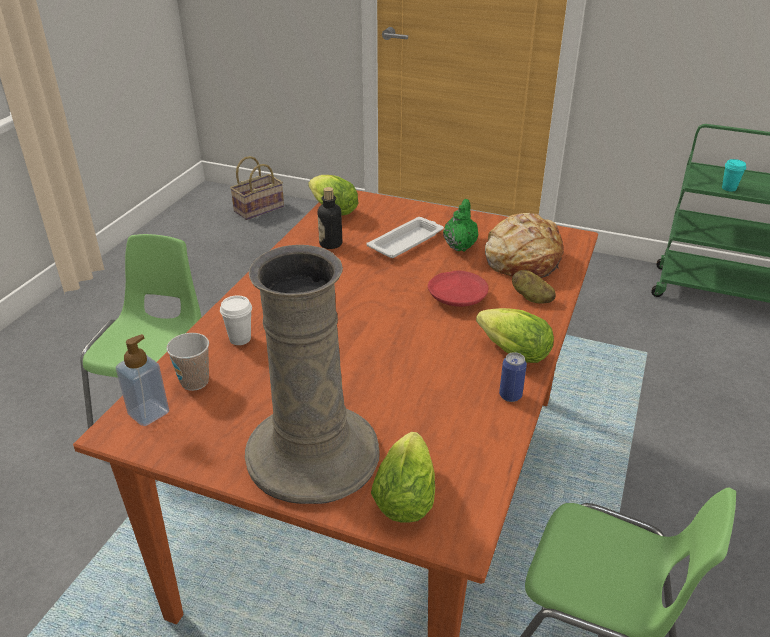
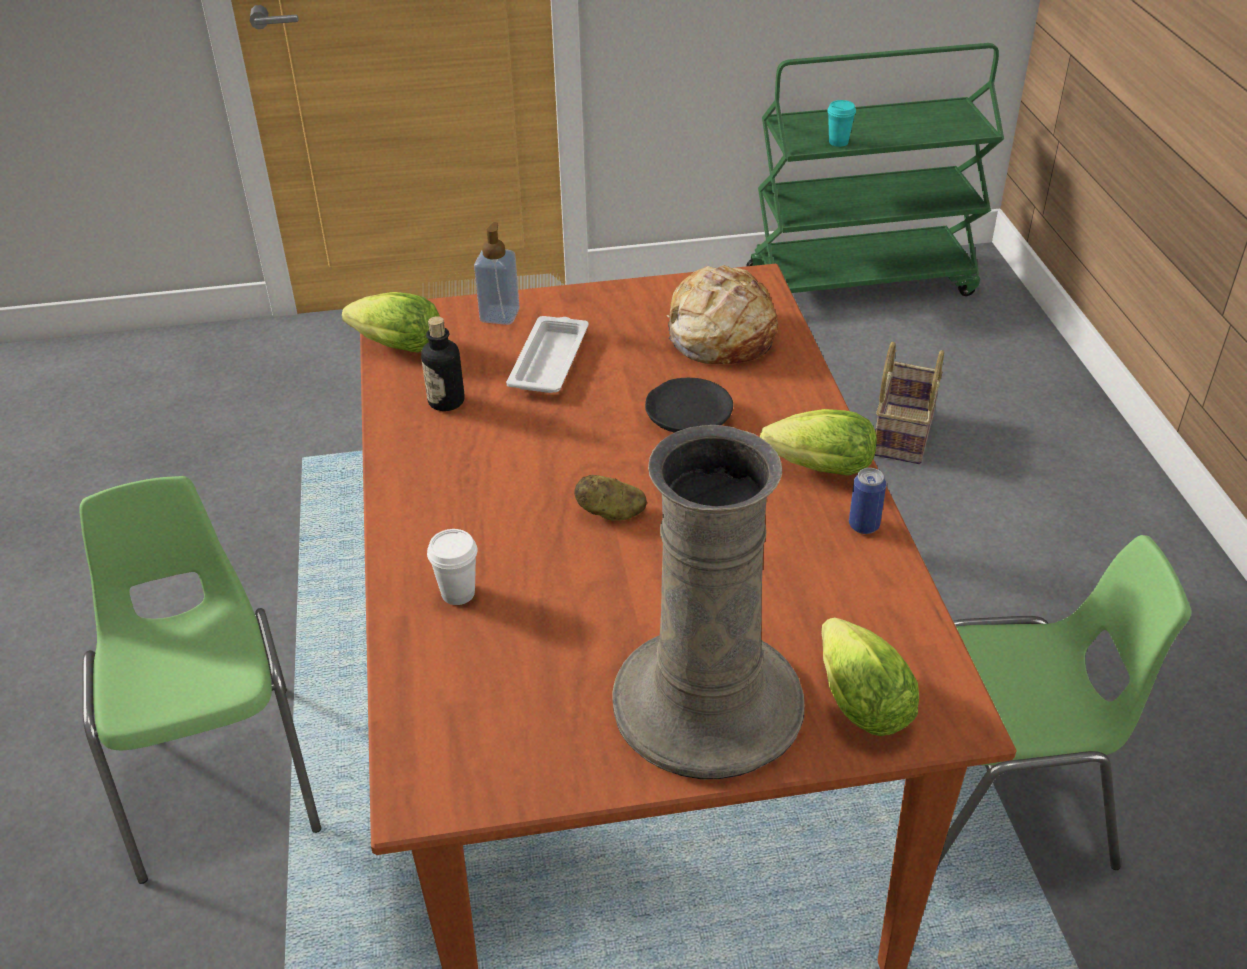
camera: 30 degrees left, 5 degrees up
(148, 413) = (438, 753): soap dispenser -> soap dispenser (499, 315)
(195, 382) = (457, 681): cup -> none
(259, 208) = (86, 369): basket -> basket (902, 432)
(457, 297) = (688, 418): red plate -> black plate
(460, 245) = (625, 341): green teapot -> none
(531, 298) = (778, 385): potato -> potato (610, 513)

